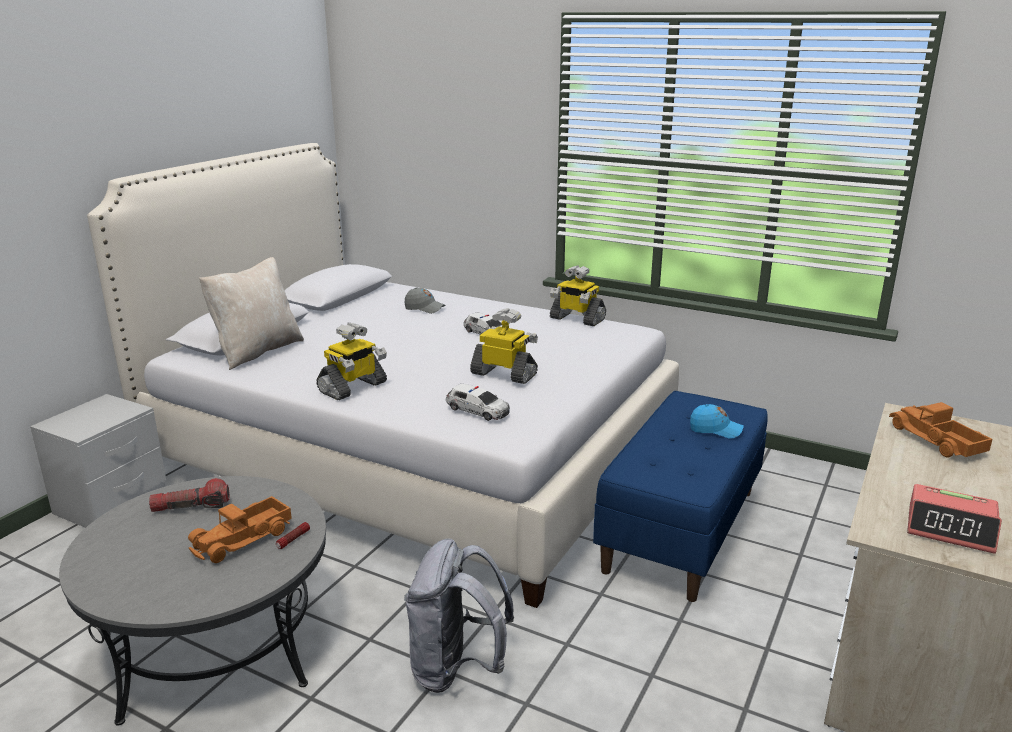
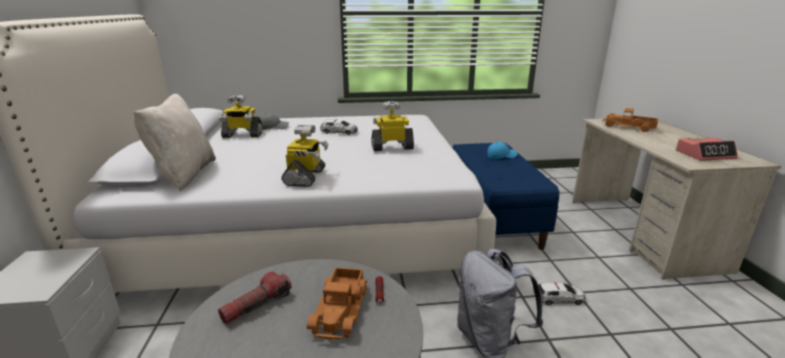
camera: 35 degrees left, 0 degrees up
(478, 410) = (413, 167): toy car -> toy car (559, 298)
(576, 319) = (376, 117): toy robot -> toy robot (242, 135)

